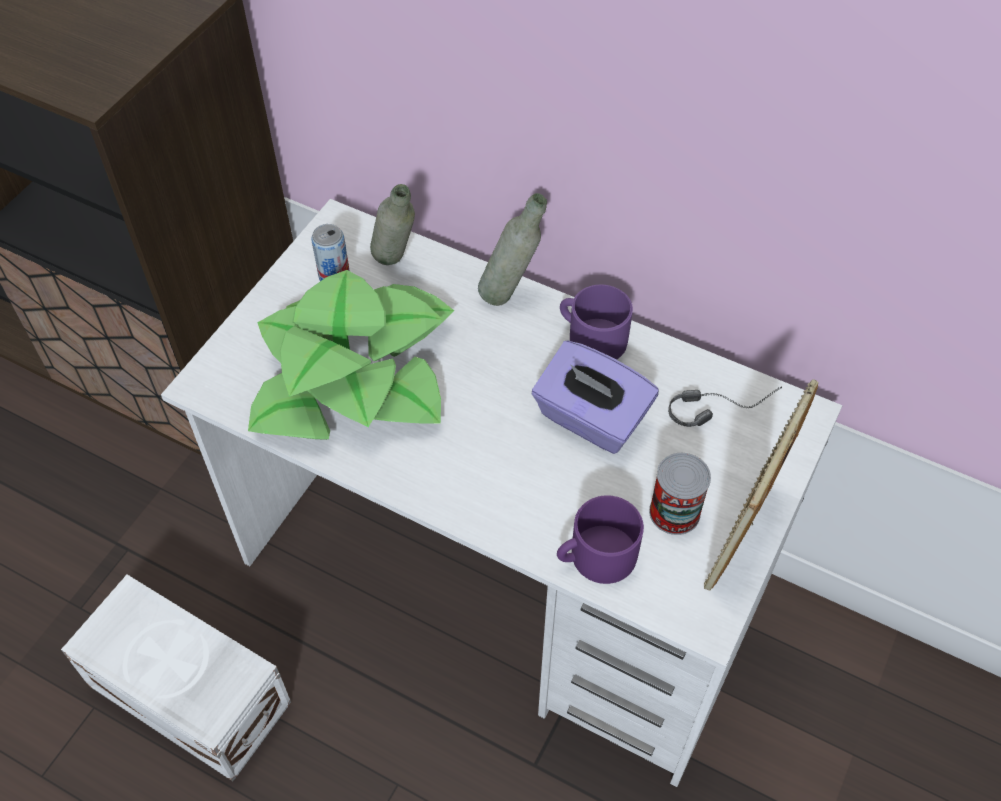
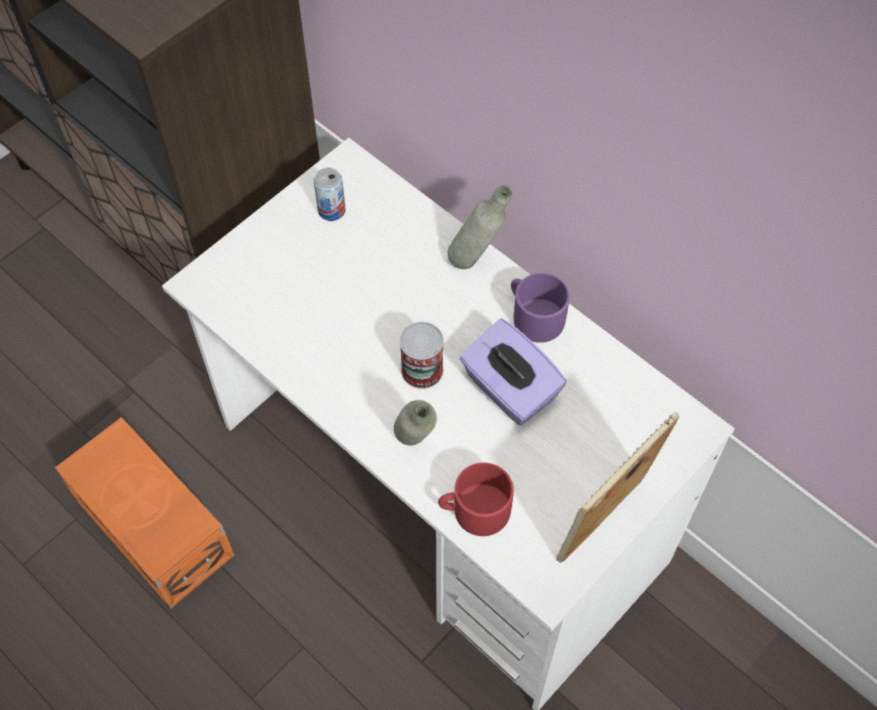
camera: 15 degrees right, 5 degrees up
(190, 698) = (153, 530): white storage box -> orange storage box
(355, 376) = (323, 305): potted plant -> none
(396, 266) = (387, 213): grey bottle -> grey bottle (416, 447)
(595, 556) = (474, 510): purple mug -> red mug
(674, 512) = (553, 488): can -> can (422, 370)
(720, 404) = (626, 403): headphones -> none

